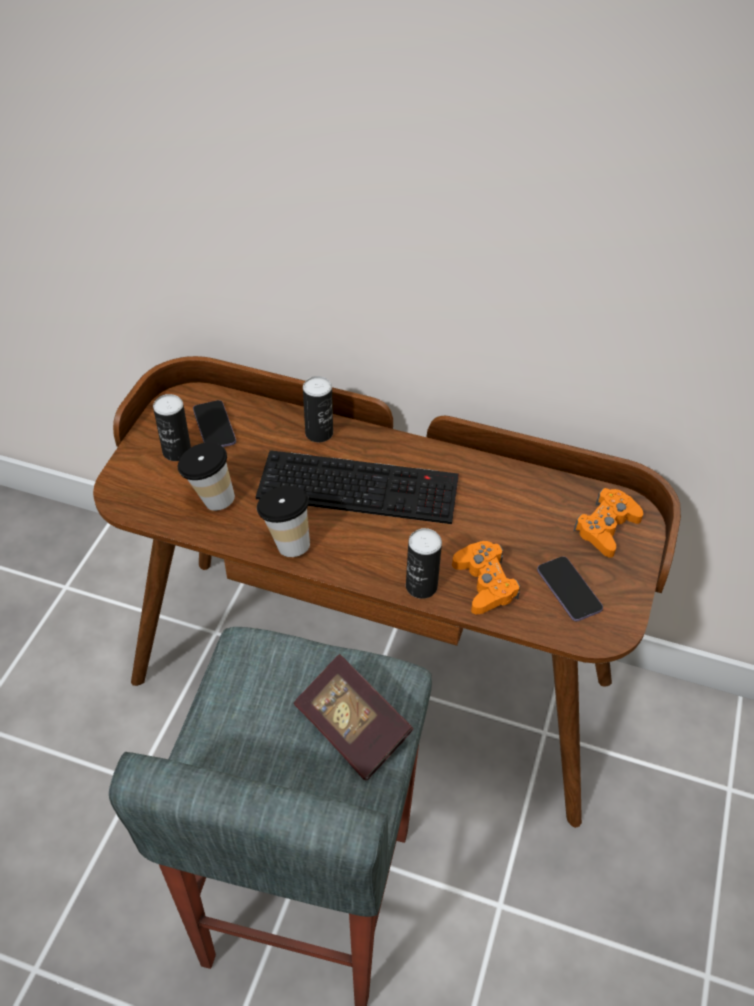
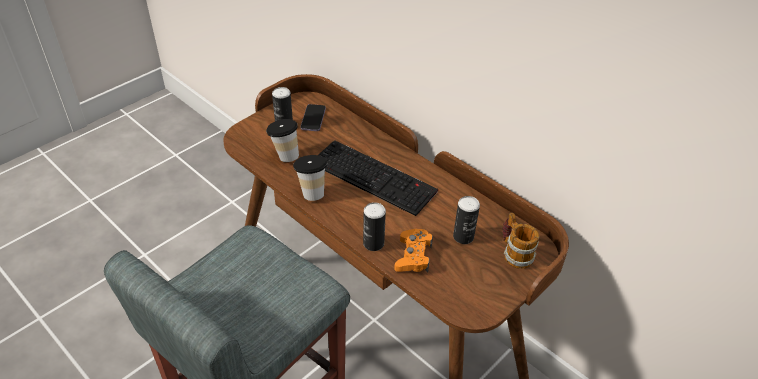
camera: 25 degrees right, 5 degrees down
(319, 433) = (370, 140): can -> can (463, 237)
(352, 728) = (279, 303): book -> none
(569, 590) = (464, 279): phone -> none
(606, 528) = (514, 253): orange game controller -> mug

